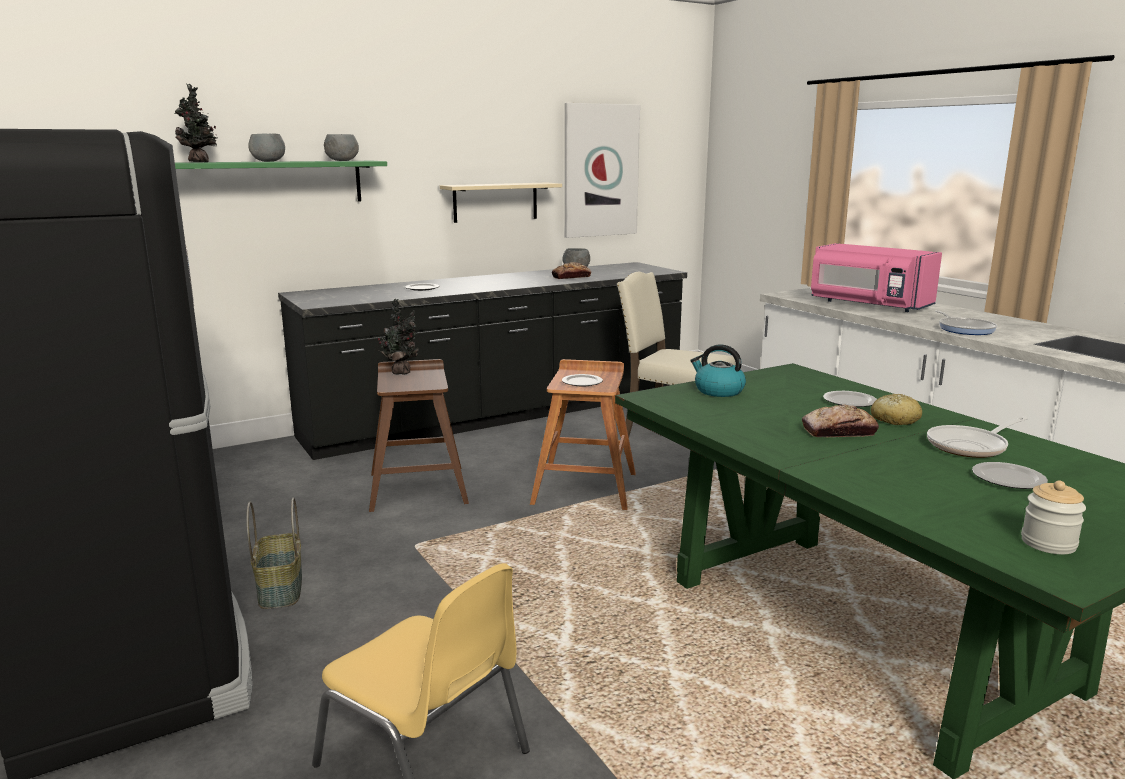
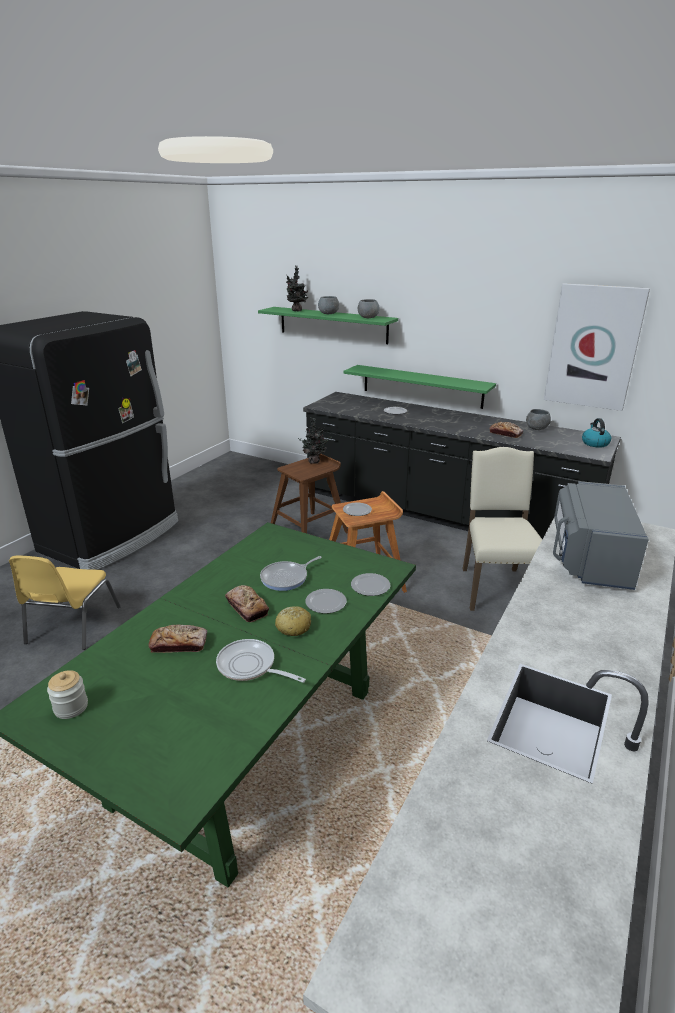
camera: 60 degrees right, 10 degrees up
(279, 589) = (179, 541): basket -> none
(418, 253) = (422, 386): none -> green shelf
(495, 202) = (485, 359): beige shelf -> none
(718, 391) = (305, 550): kettle -> kettle (594, 443)
(867, 305) = (589, 557): pink microwave -> grey microwave
(910, 471) = (179, 644): none -> bread
(964, 329) = (541, 618): frying pan -> frying pan (286, 578)
(1009, 478) = (186, 688): plate -> plate (371, 586)

